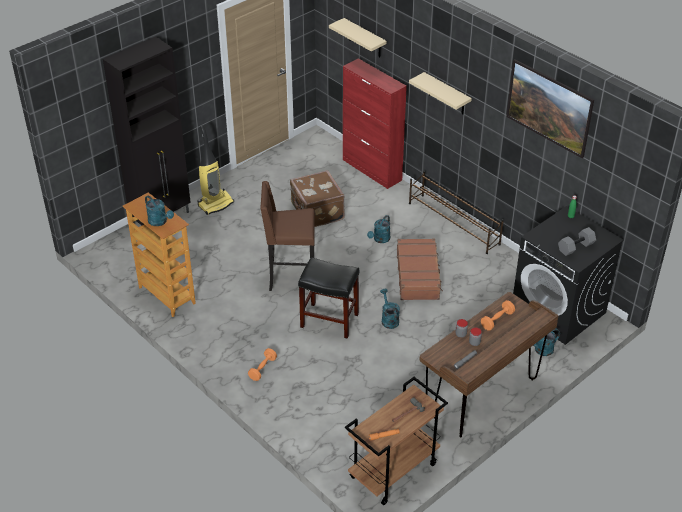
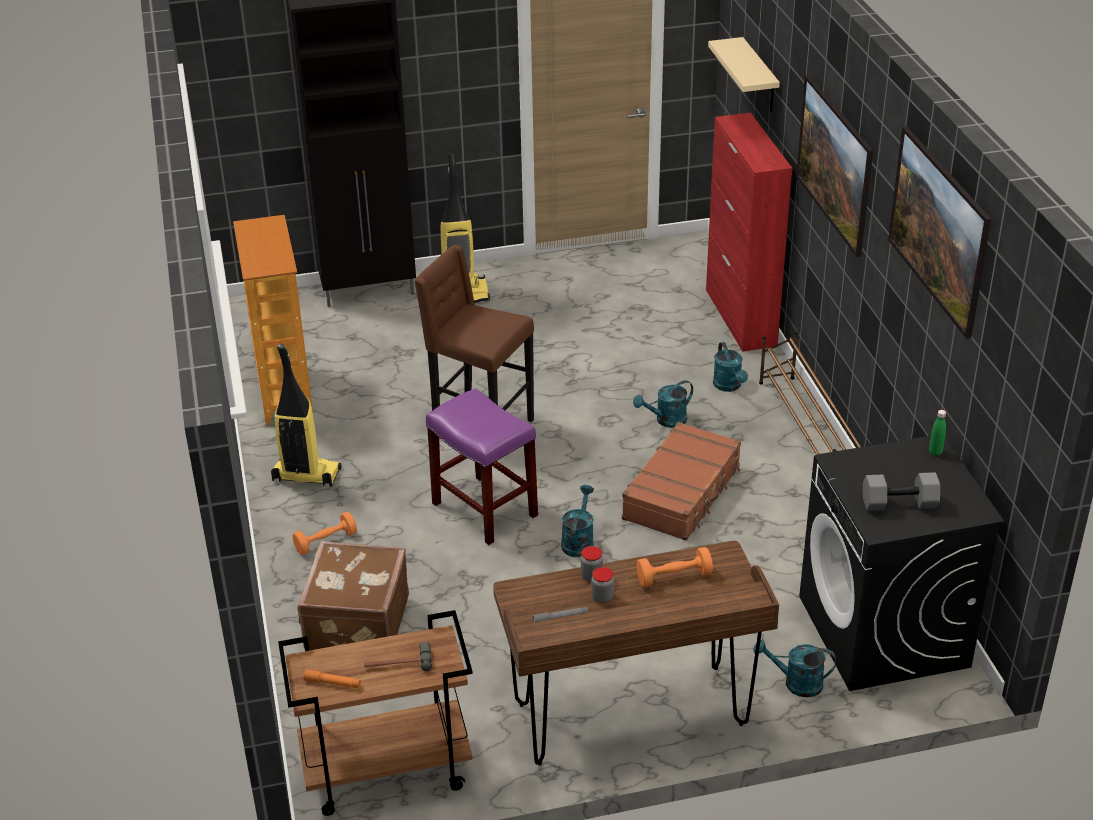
camera: 30 degrees right, 5 degrees down
(160, 222) = (260, 256): turquoise watering can -> turquoise watering can (729, 386)
(220, 337) = (305, 476): none -> vacuum cleaner
(316, 212) = (600, 351): brown suitcase -> brown suitcase (355, 626)
(330, 320) = (486, 510): black stool -> purple stool
(446, 94) = (831, 189): beige shelf -> picture

